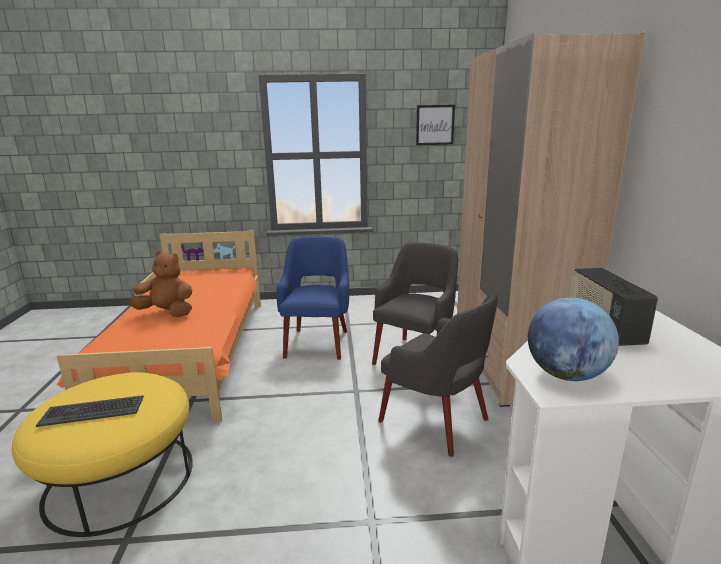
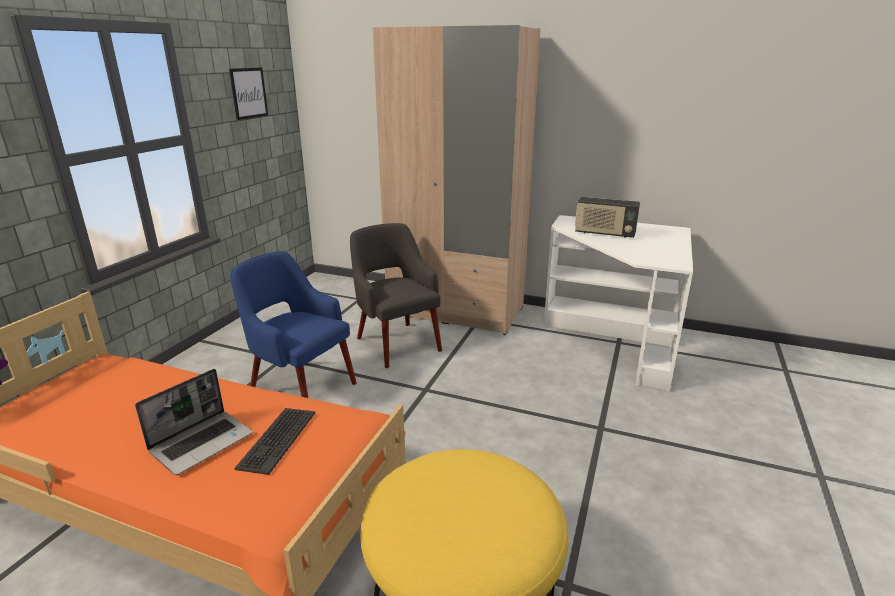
camera: 65 degrees left, 5 degrees up
(93, 411) = (480, 511): keyboard -> keyboard (277, 439)
(167, 313) = (202, 442): brown plush toy -> laptop
(435, 421) = (503, 365): grey armchair -> none
(566, 375) = (659, 257): globe -> none

